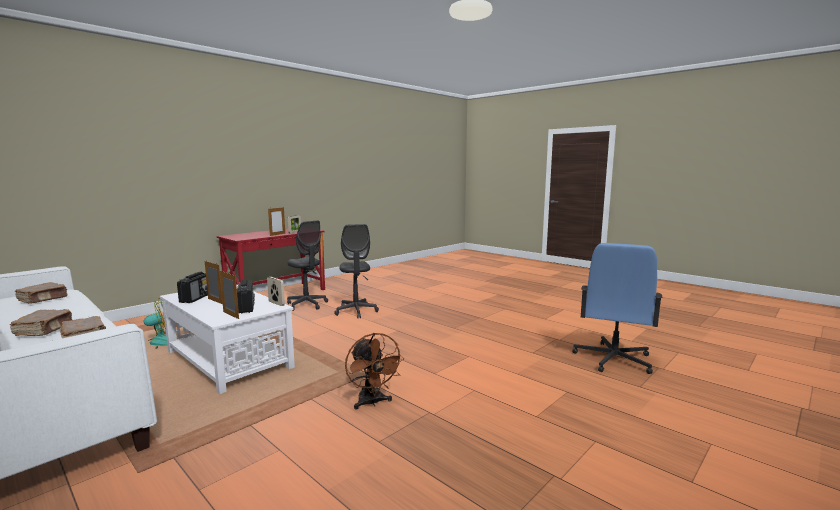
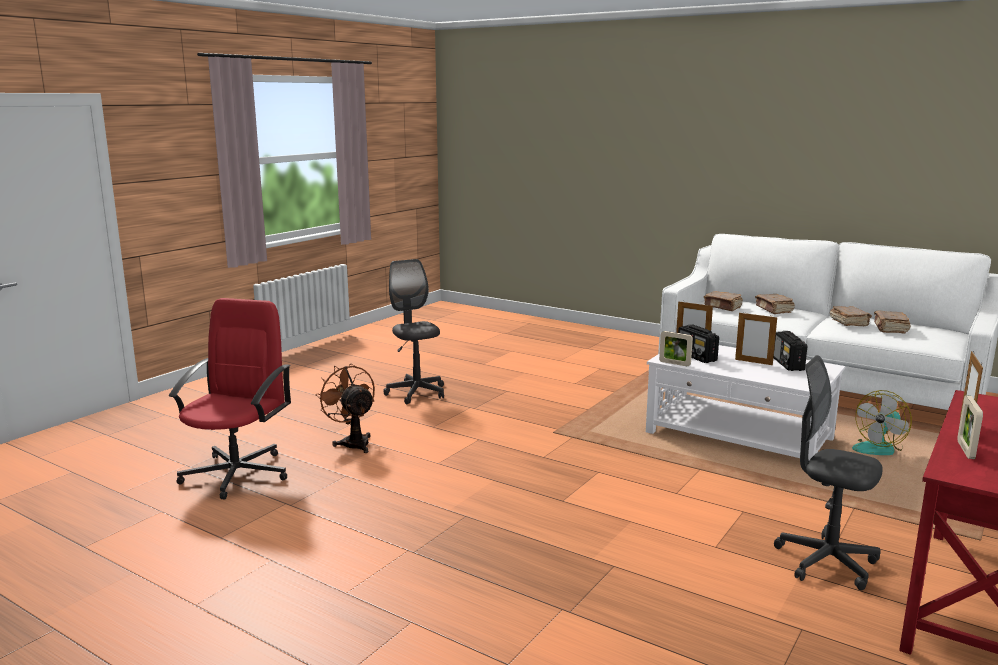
camera: 170 degrees right, 5 degrees up
(49, 307) = (849, 323): none -> brown book
(356, 311) = (686, 547): grey office chair -> grey office chair (416, 393)
(372, 403) = (530, 410): brown fan -> brown fan (353, 442)
(613, 359) = (238, 473): blue office chair -> red office chair

